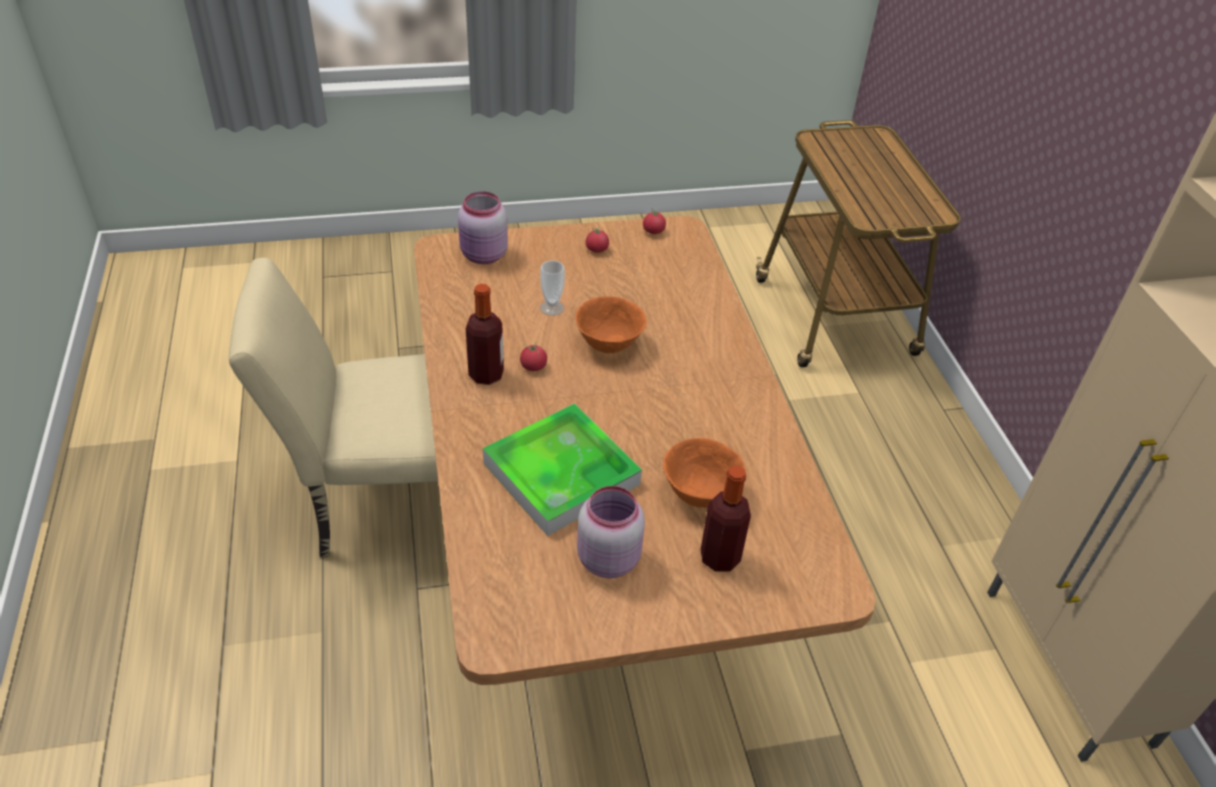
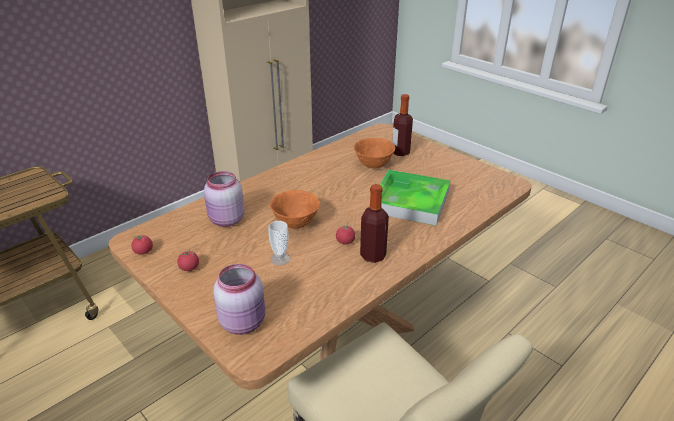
camera: 120 degrees left, 10 degrees down
(607, 558) = (437, 174): pink jar -> pink jar (226, 220)

